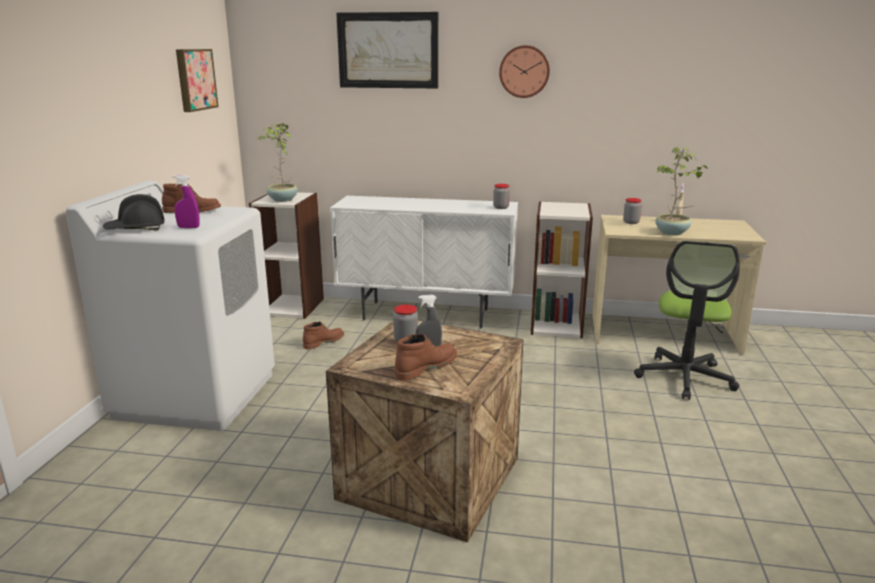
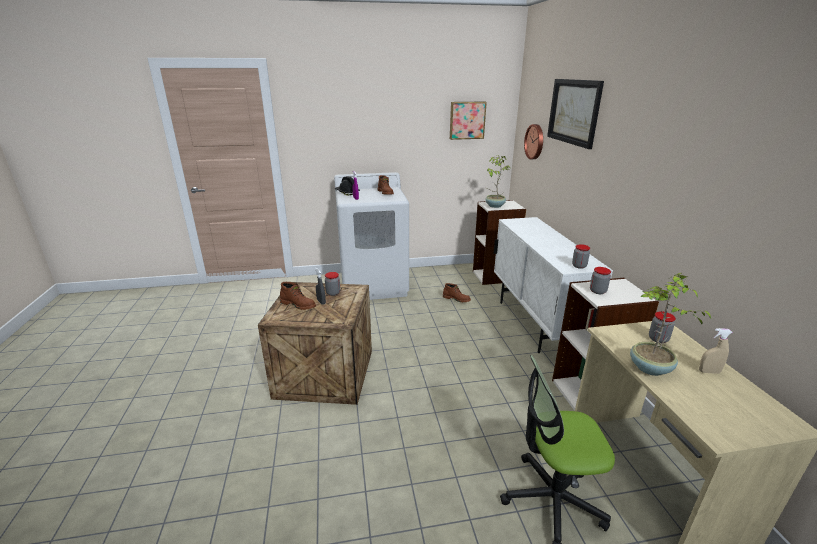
camera: 70 degrees right, 5 degrees up
(524, 71) = (646, 146): wall clock -> wall clock (535, 141)
(562, 212) = (597, 291): none -> jar

